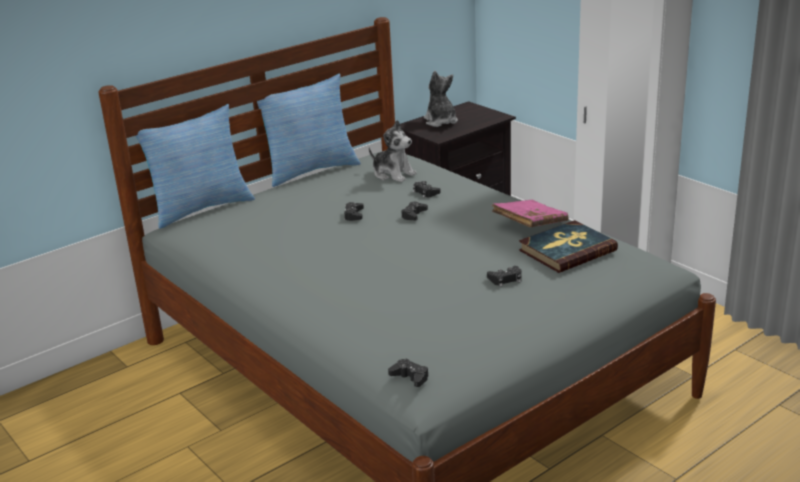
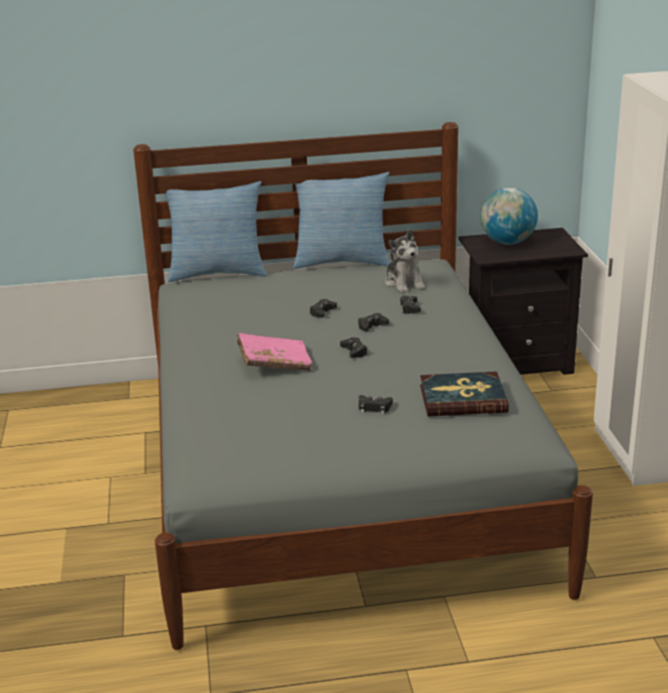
camera: 30 degrees right, 0 degrees up
(410, 377) = (197, 463): black game controller -> black game controller (354, 351)
(440, 121) = (507, 242): plush toy -> globe
(530, 224) = (464, 364): pink book -> pink book (275, 364)

